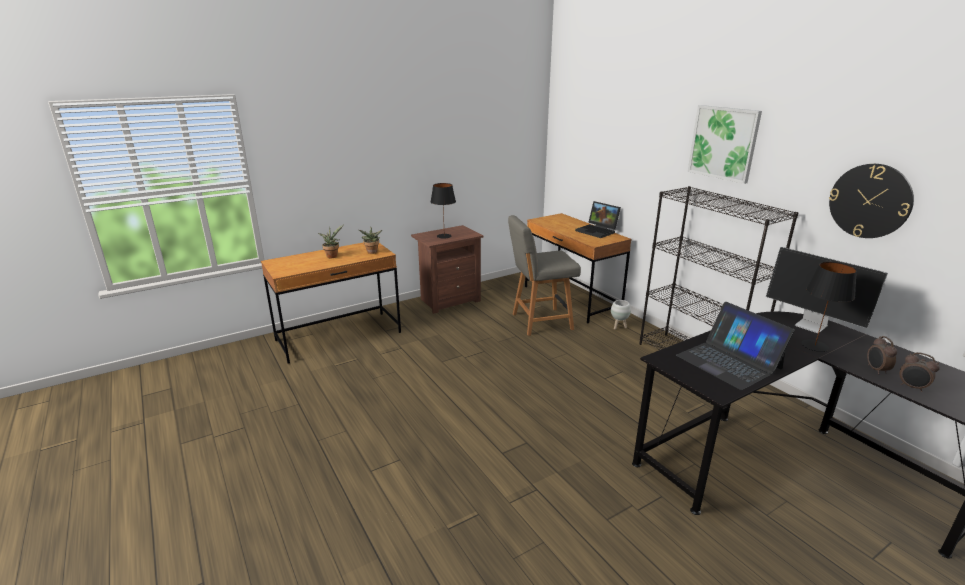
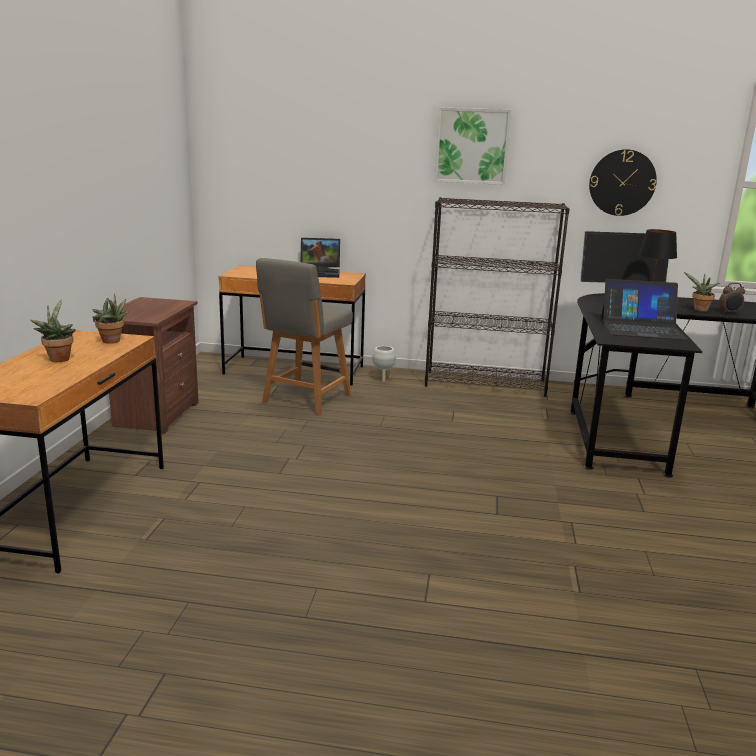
camera: 50 degrees left, 5 degrees down
(444, 236) = (148, 310): black table lamp -> none
(876, 370) = (699, 310): alarm clock -> potted plant

